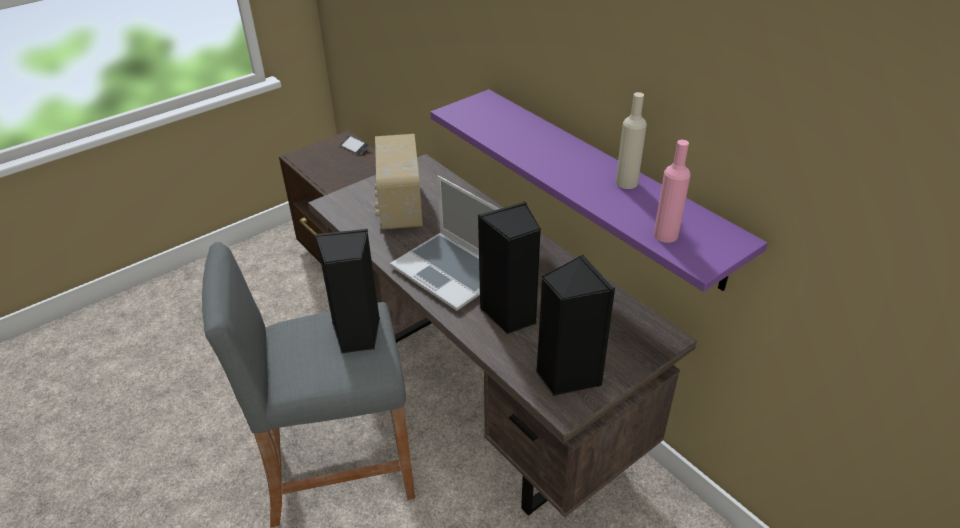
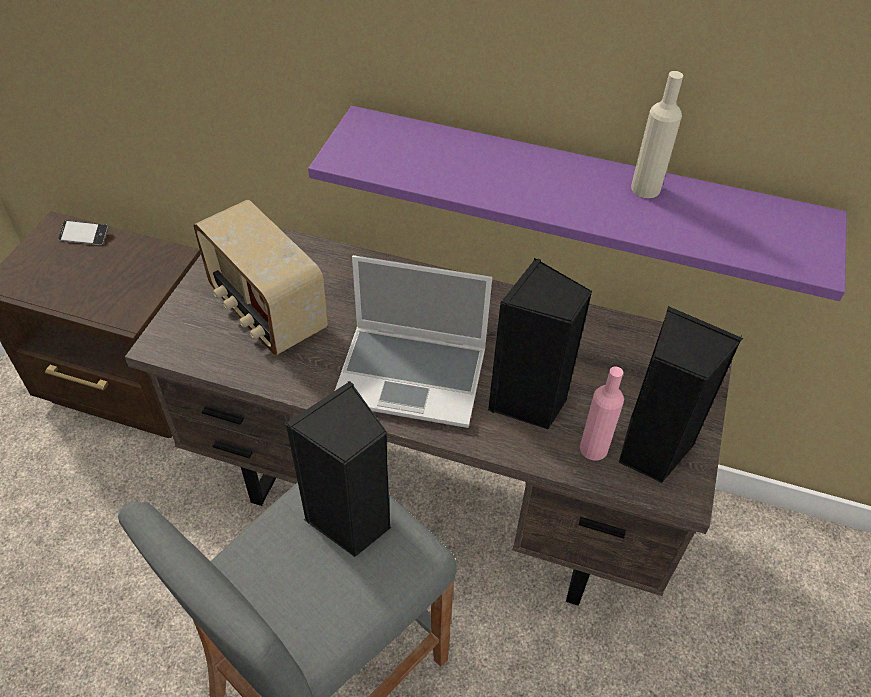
camera: 35 degrees left, 10 degrees up
(665, 235) = (751, 244): pink bottle -> pink bottle (593, 448)

